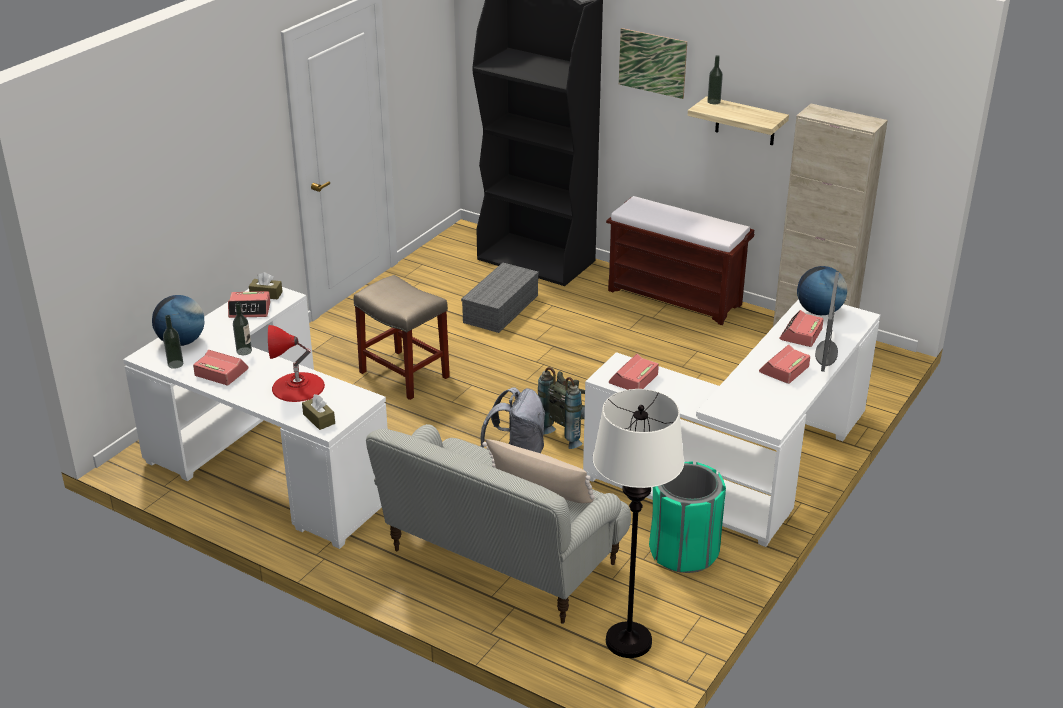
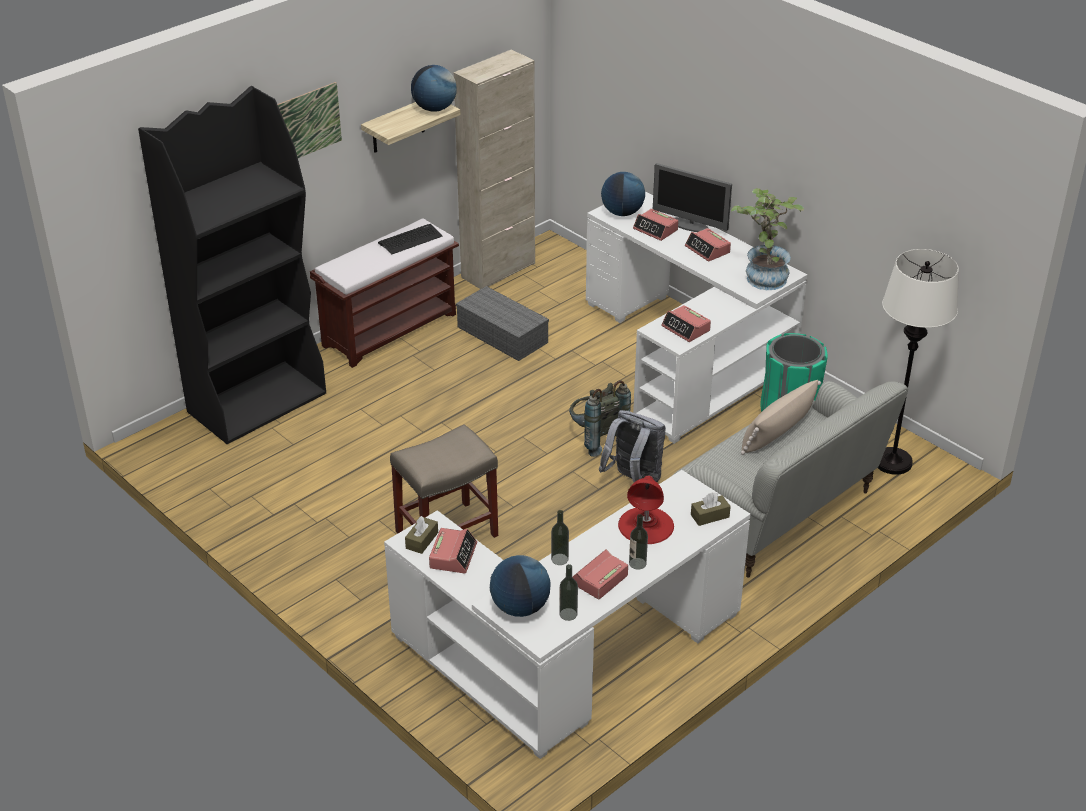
camera: 75 degrees left, 5 degrees up
(501, 309) = (349, 445): grey storage box -> grey storage box (504, 335)
(707, 226) = (410, 240): none -> keyboard
(713, 102) = (378, 123): bottle -> bottle (637, 563)
(756, 410) = (763, 276): none -> potted plant
(761, 118) = (434, 109): none -> globe

